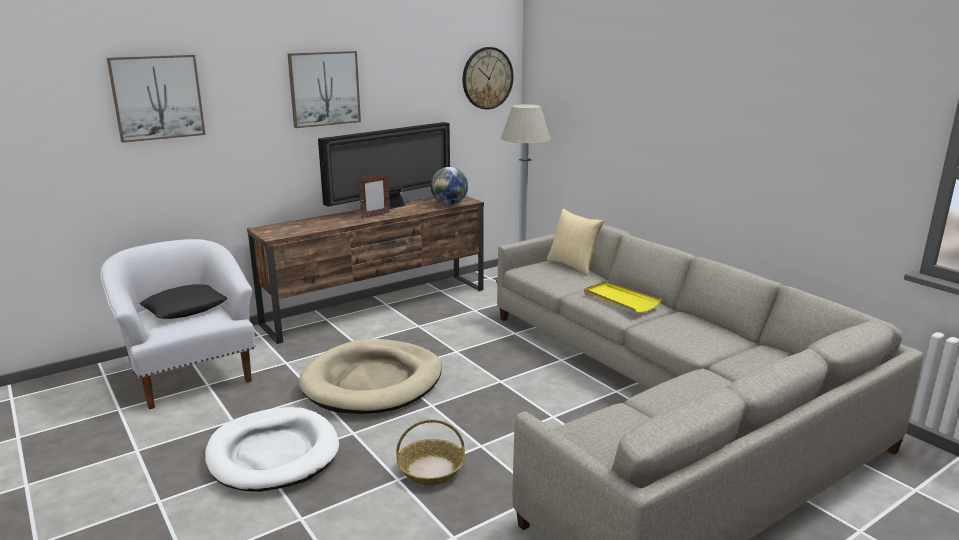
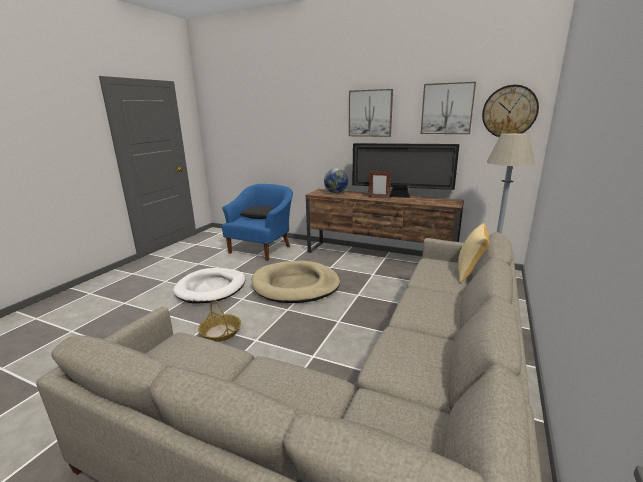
camera: 60 degrees right, 0 degrees up
(157, 97) = (285, 113): picture -> picture (447, 109)
(191, 374) = (262, 249): white armchair -> blue armchair
(449, 204) = (435, 203): globe -> globe (336, 192)
(620, 299) = (430, 306): yellow tray -> none

